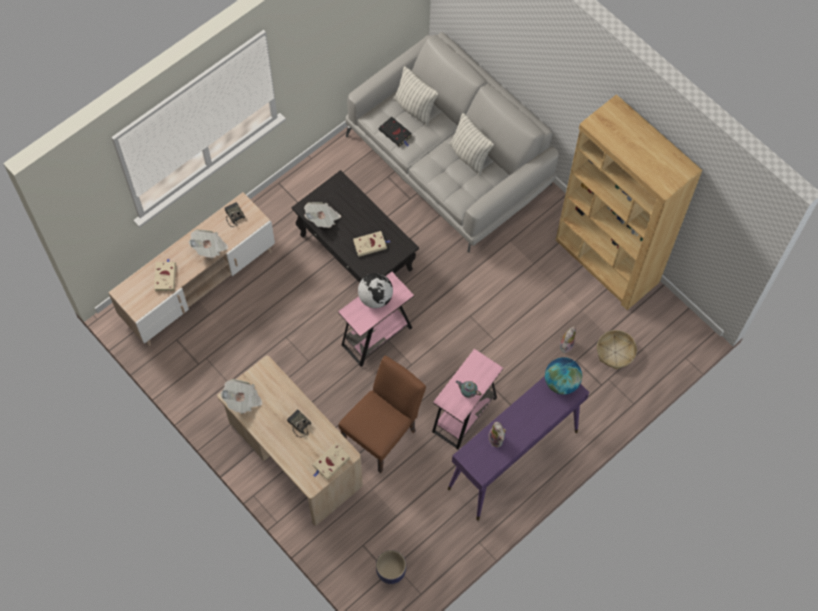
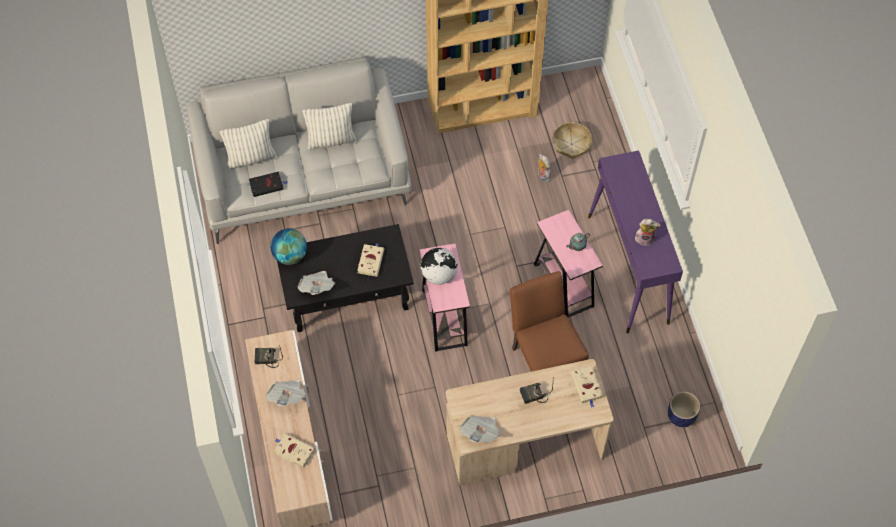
camera: 60 degrees left, 5 degrees down
(561, 382) = (618, 165): globe -> globe (290, 255)

